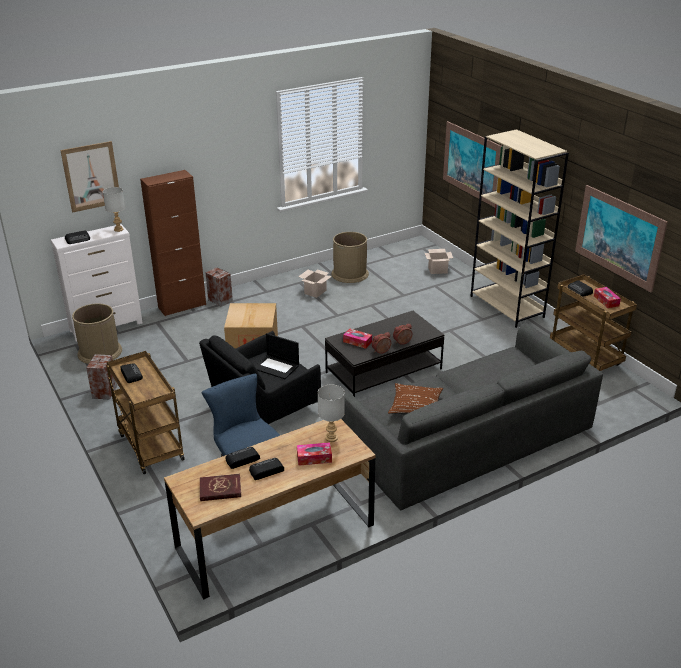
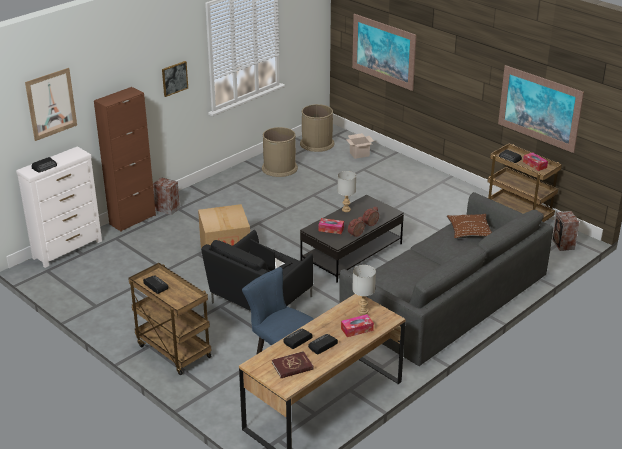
camera: 15 degrees left, 0 degrees up
(100, 352) = (75, 274): brown trash can -> brown trash can (317, 143)
(104, 392) = (101, 310): speaker -> speaker (563, 245)
(118, 229) = (78, 152): grey table lamp -> grey table lamp (345, 210)
(237, 167) = (174, 78): none -> picture
(276, 367) = (270, 261): laptop -> laptop turned 150 degrees counterclockwise
(315, 291) = (255, 189): cardboard box -> none
(415, 406) = (408, 277): brown pillow -> brown pillow (469, 231)
(507, 307) = (435, 180): beige bookcase -> none

